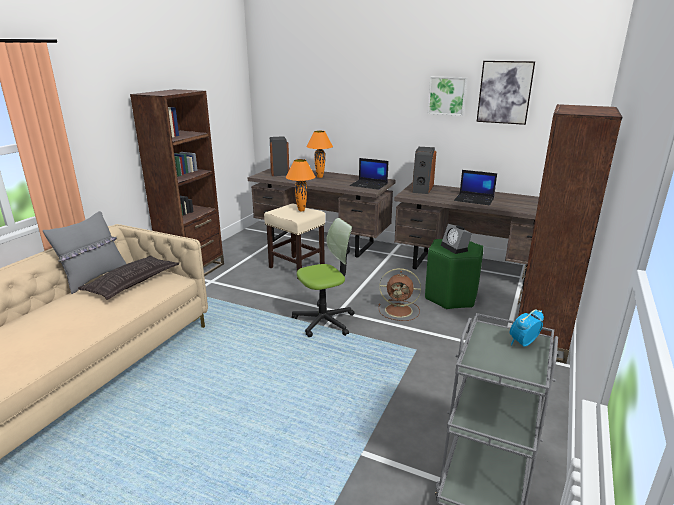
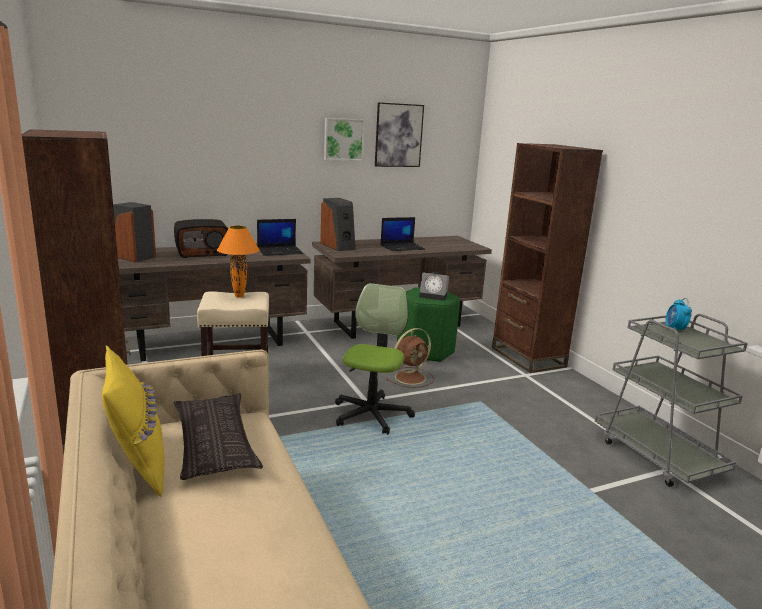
camera: 50 degrees left, 5 degrees down
(94, 278) = (138, 465): grey pillow -> yellow pillow
(320, 177) = (202, 253): orange table lamp -> radio

